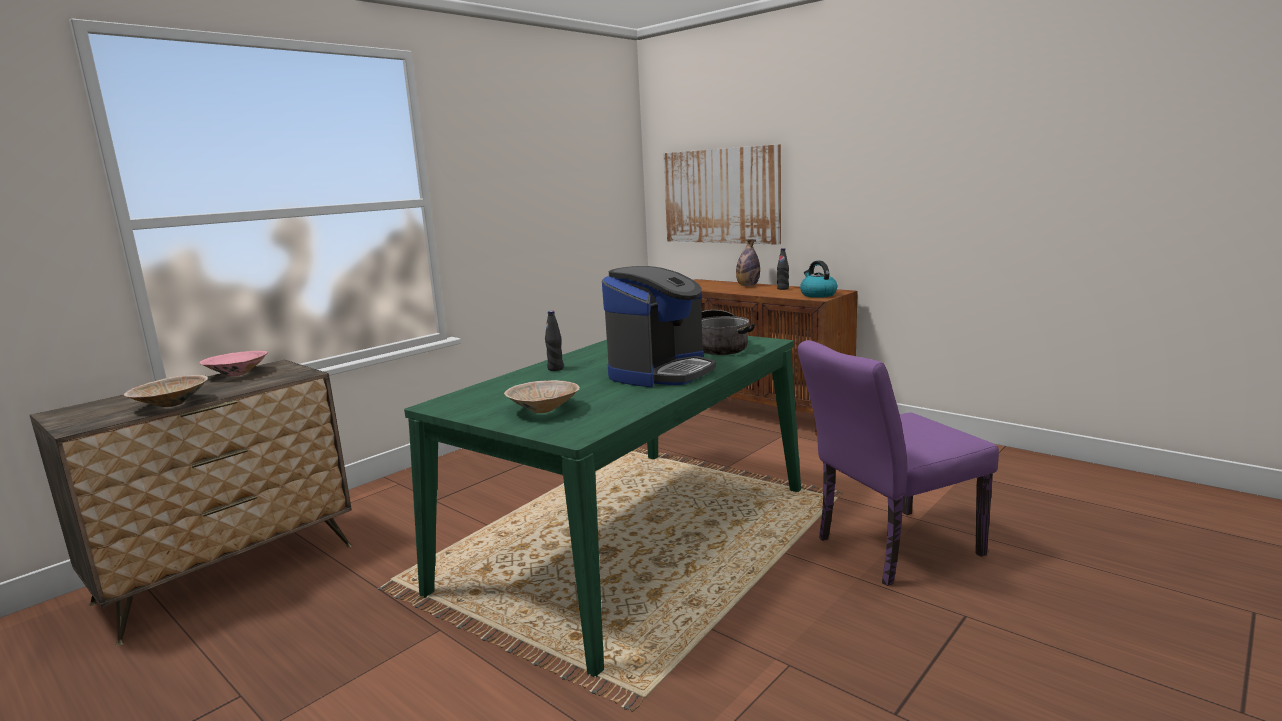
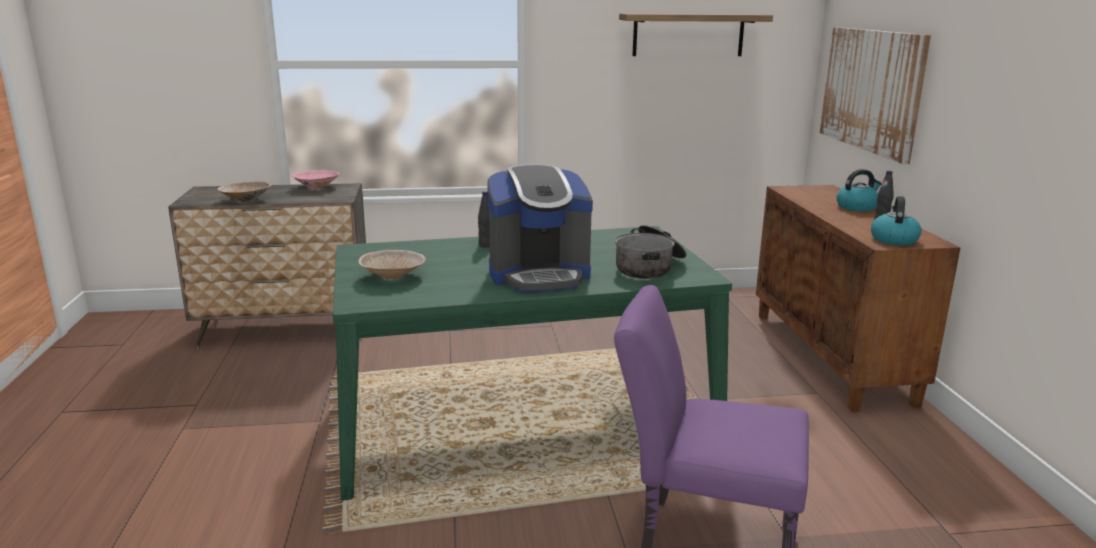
camera: 40 degrees right, 5 degrees up
(558, 166) = (688, 35): none -> shelf
(748, 285) = (857, 207): bottle -> kettle

